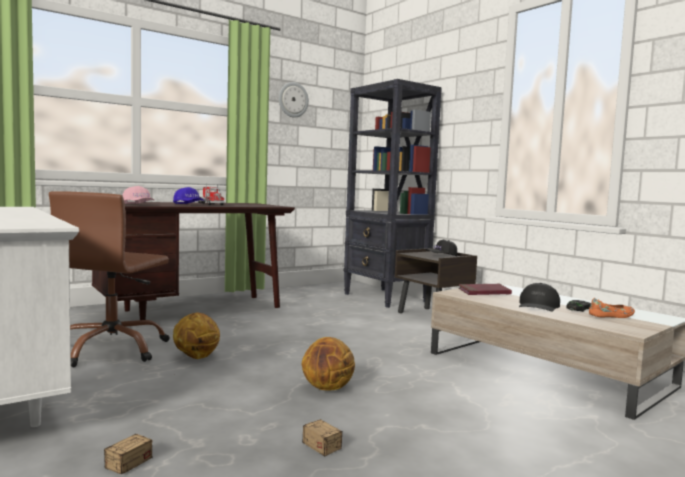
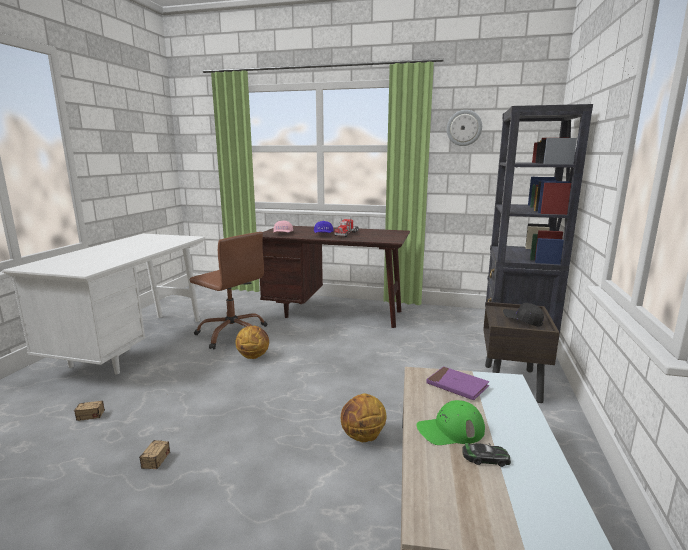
camera: 50 degrees right, 10 degrees up
(112, 349) = (233, 334): brown office chair -> brown office chair turned 120 degrees counterclockwise
(327, 388) = (256, 418): basketball -> basketball (363, 437)
(484, 292) = (457, 385): red book -> purple book
(538, 306) = (450, 430): black cap -> green cap
(612, 316) = (493, 491): orange shoe -> none

